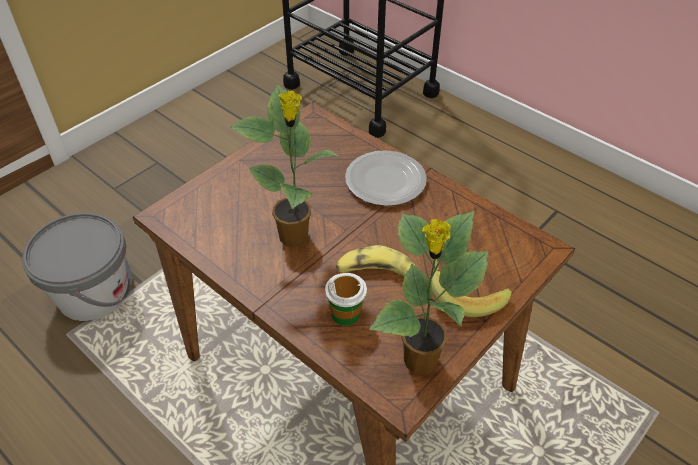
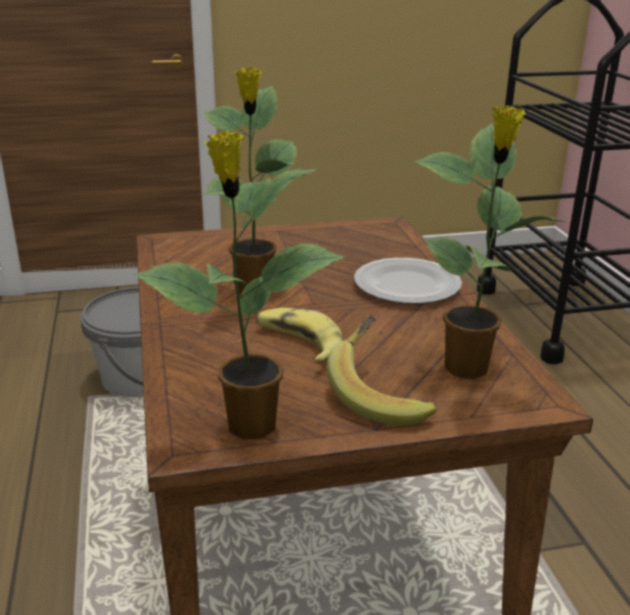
camera: 35 degrees right, 20 degrees down
(346, 313) = (225, 358): cup -> none
(487, 243) = (468, 369): none -> potted plant

